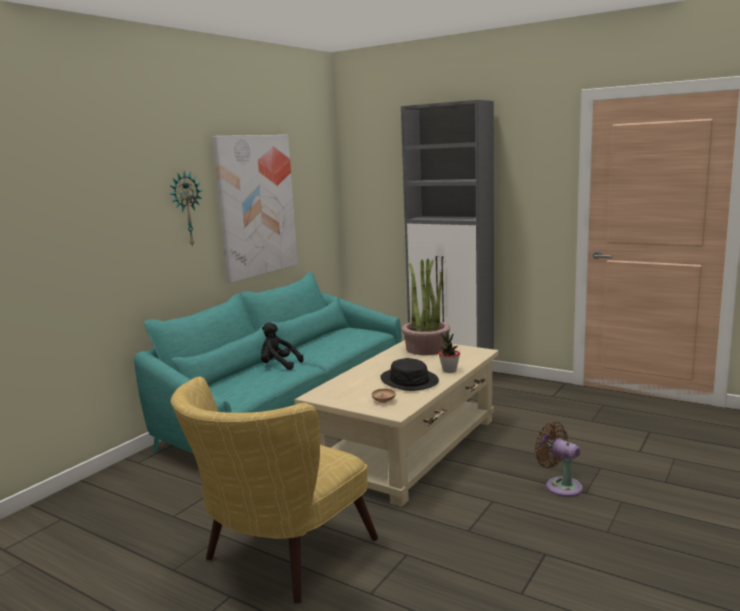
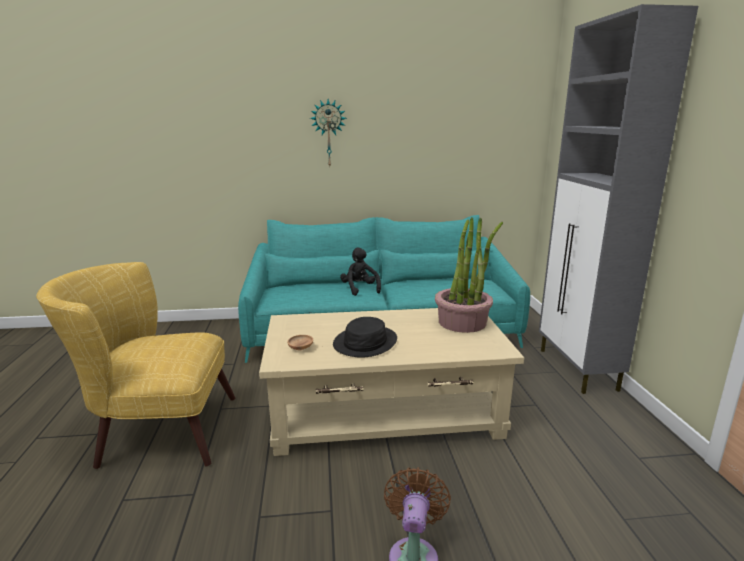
camera: 50 degrees right, 5 degrees up
(256, 205) = (415, 139): picture -> none
(449, 370) = (418, 351): potted plant -> none

